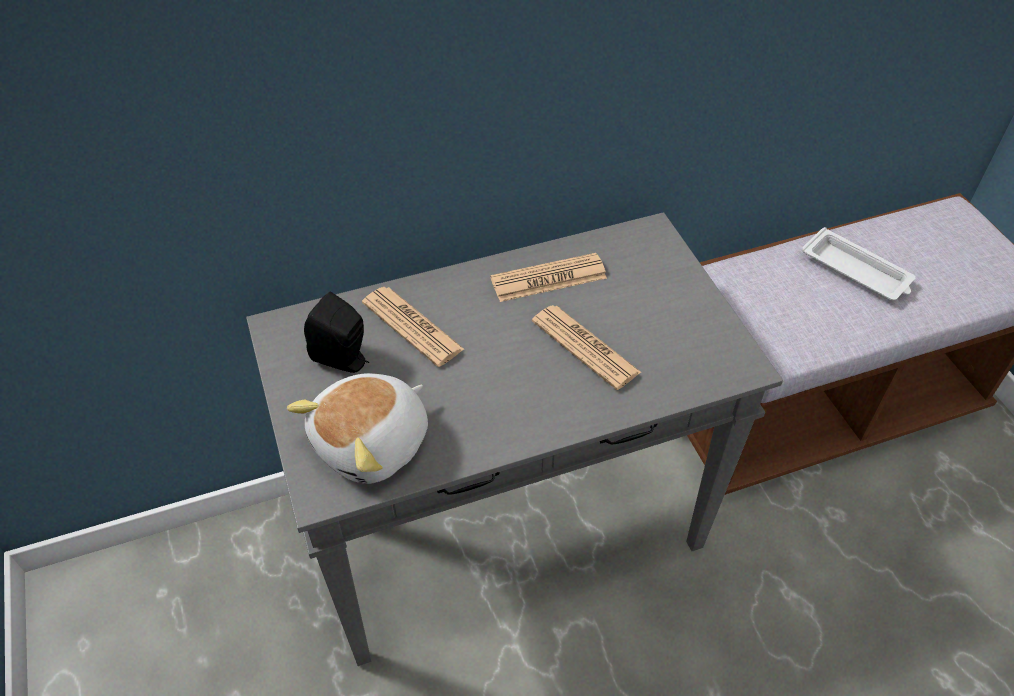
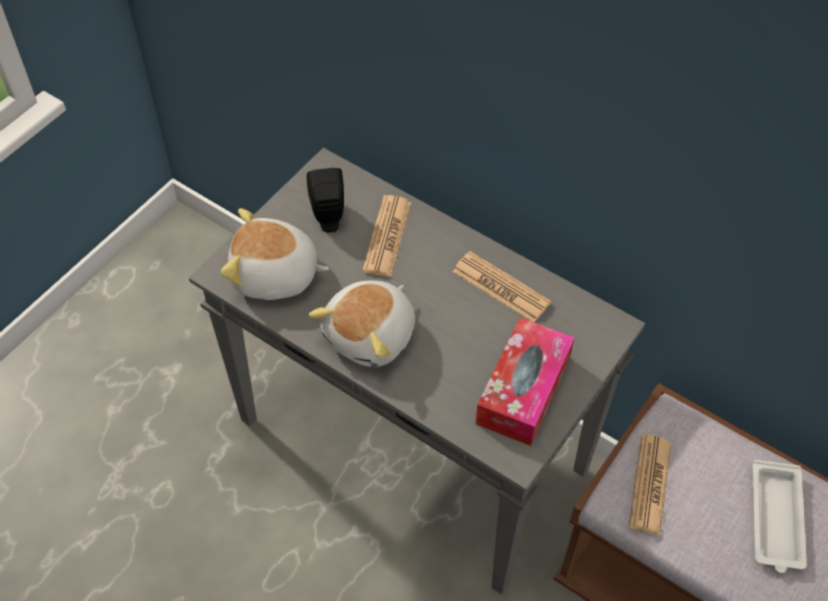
camera: 55 degrees right, 5 degrees up
(523, 402) = (371, 336): none -> plush toy
(585, 347) = (452, 345): newspaper -> newspaper (650, 484)
(675, 324) = (523, 390): none -> tissue box

